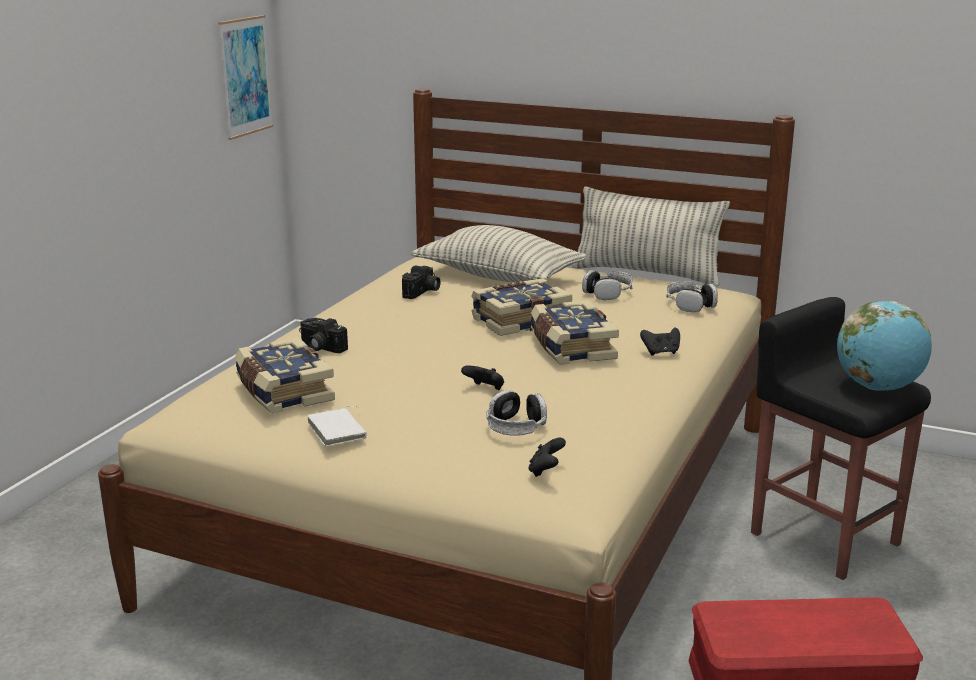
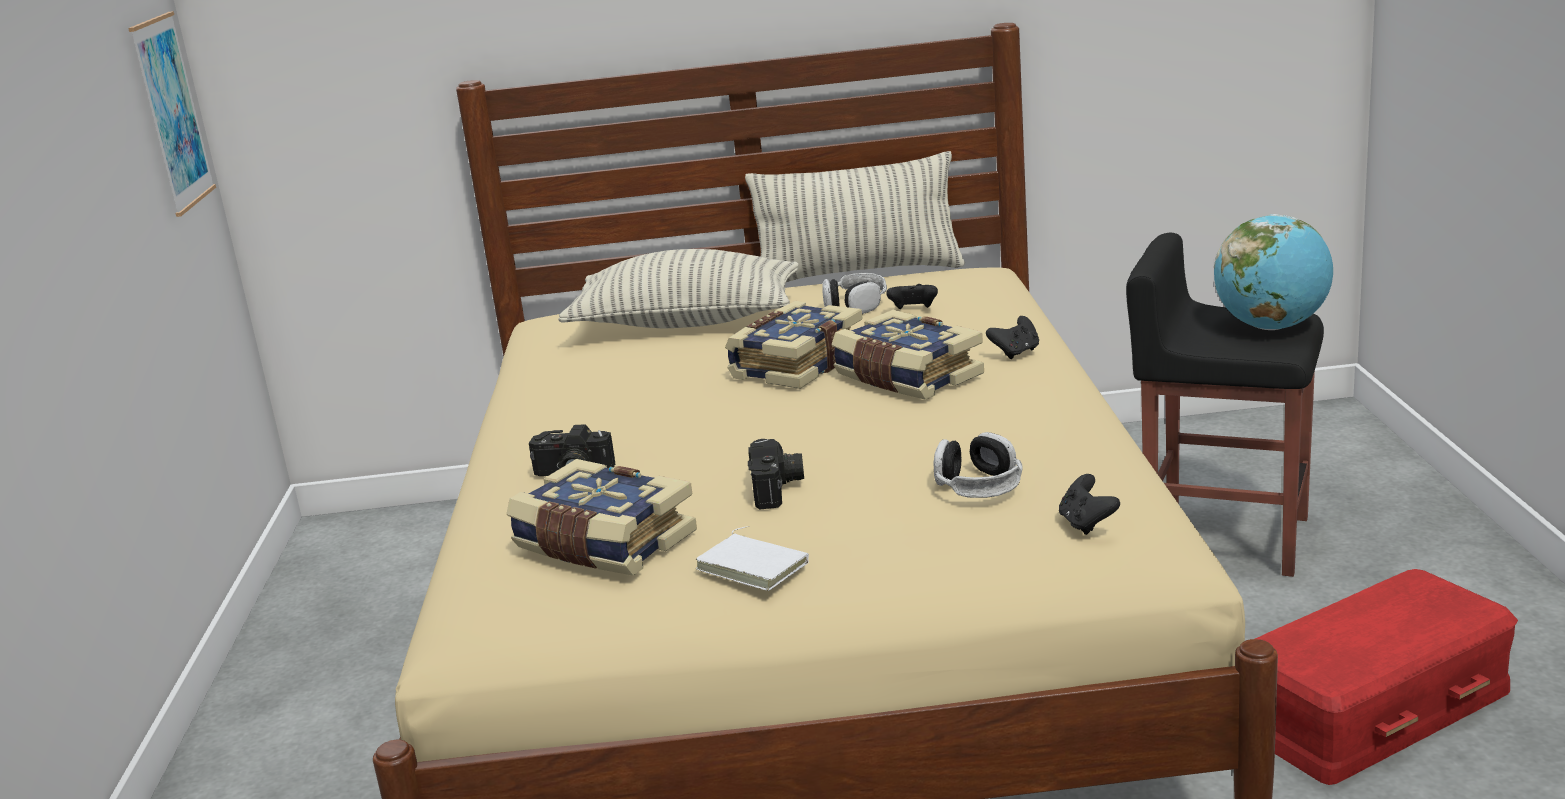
camera: 25 degrees left, 0 degrees up
(422, 292) = (612, 367): camera -> camera (778, 489)
(485, 389) = (874, 456): black game controller -> black game controller (913, 310)
(690, 304) = (970, 292): headphones -> none

